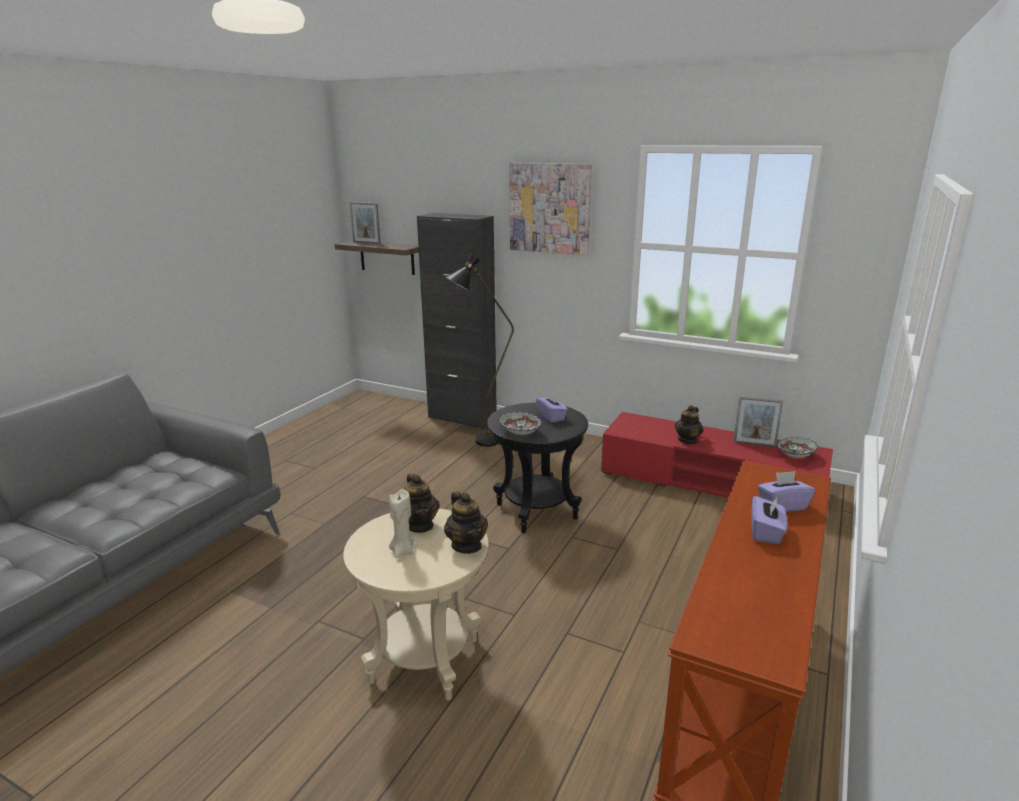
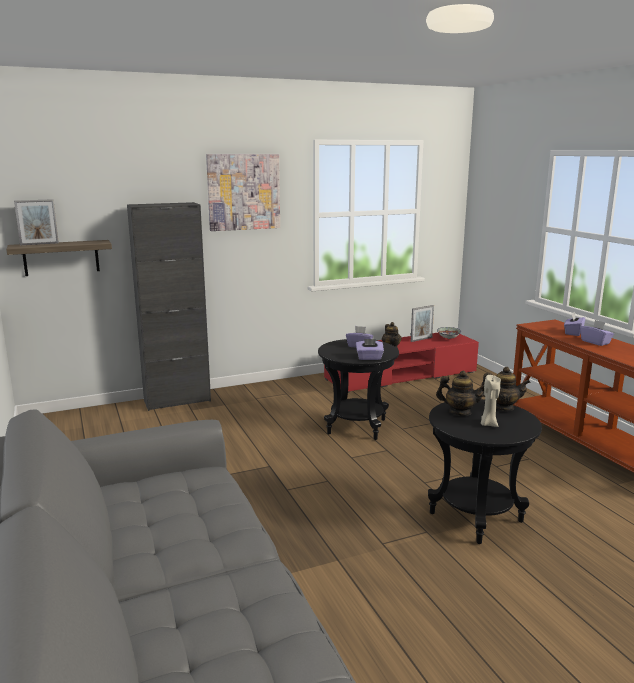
camera: 50 degrees left, 5 degrees down
(424, 661) = (475, 517): beige side table -> black side table
(479, 443) = (230, 410): black floor lamp -> none
(520, 433) = (369, 358): bowl -> purple tissue box

